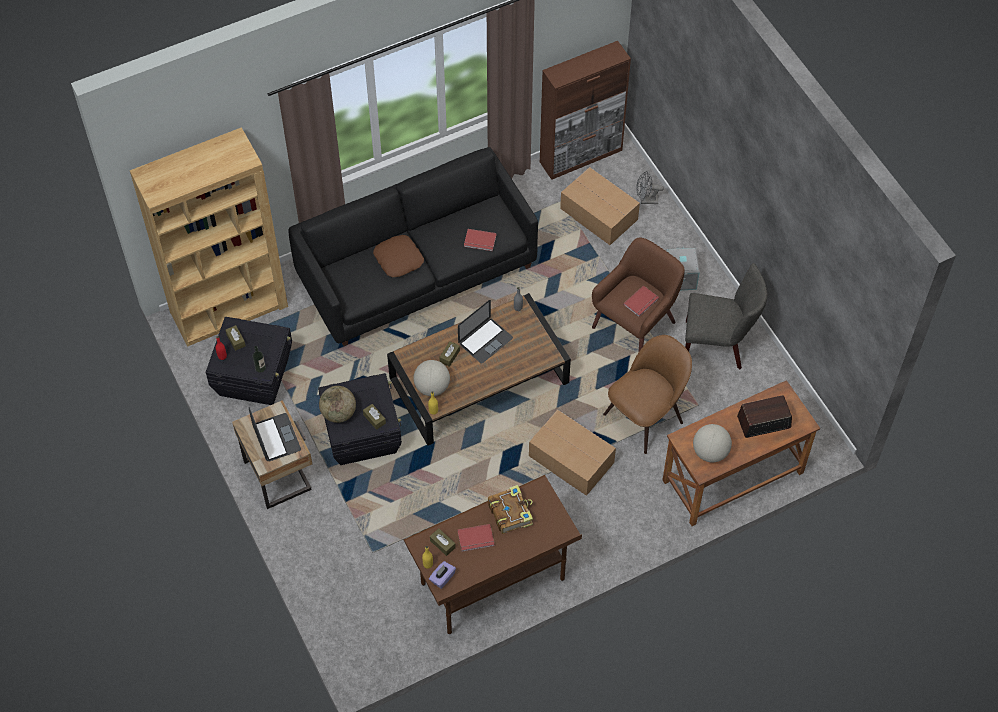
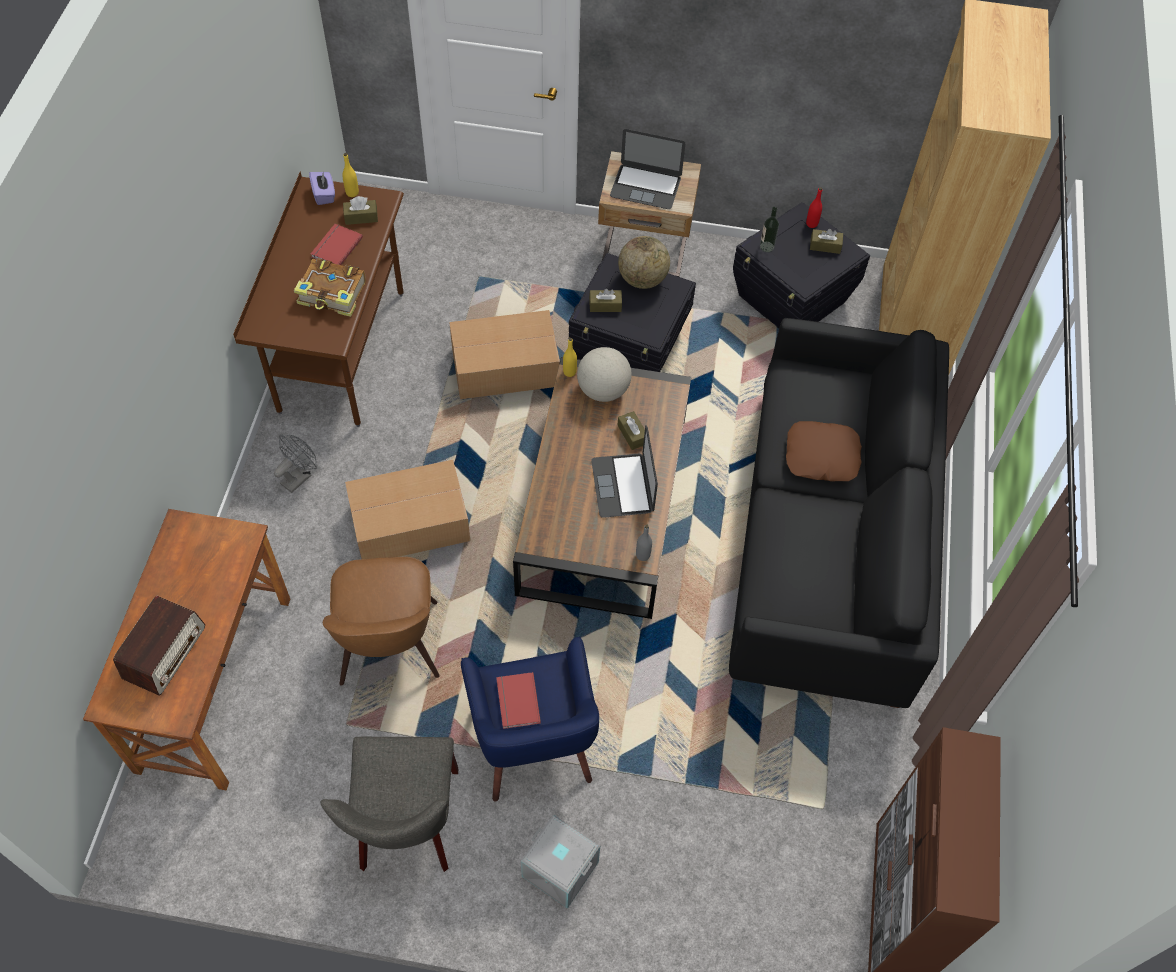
camera: 125 degrees right, 0 degrees up
(480, 241) = (780, 565): red book -> none
(599, 215) = (759, 842): cardboard box -> cardboard box (503, 367)
(635, 324) = (533, 743): brown armchair -> blue armchair
(646, 200) = (739, 936): grey fan -> grey fan (299, 476)
(710, 452) = (194, 554): globe -> none
(718, 346) = (407, 827): grey chair -> grey chair turned 45 degrees counterclockwise

